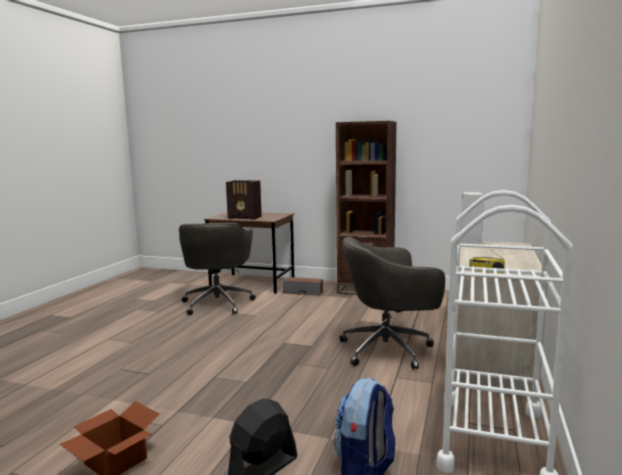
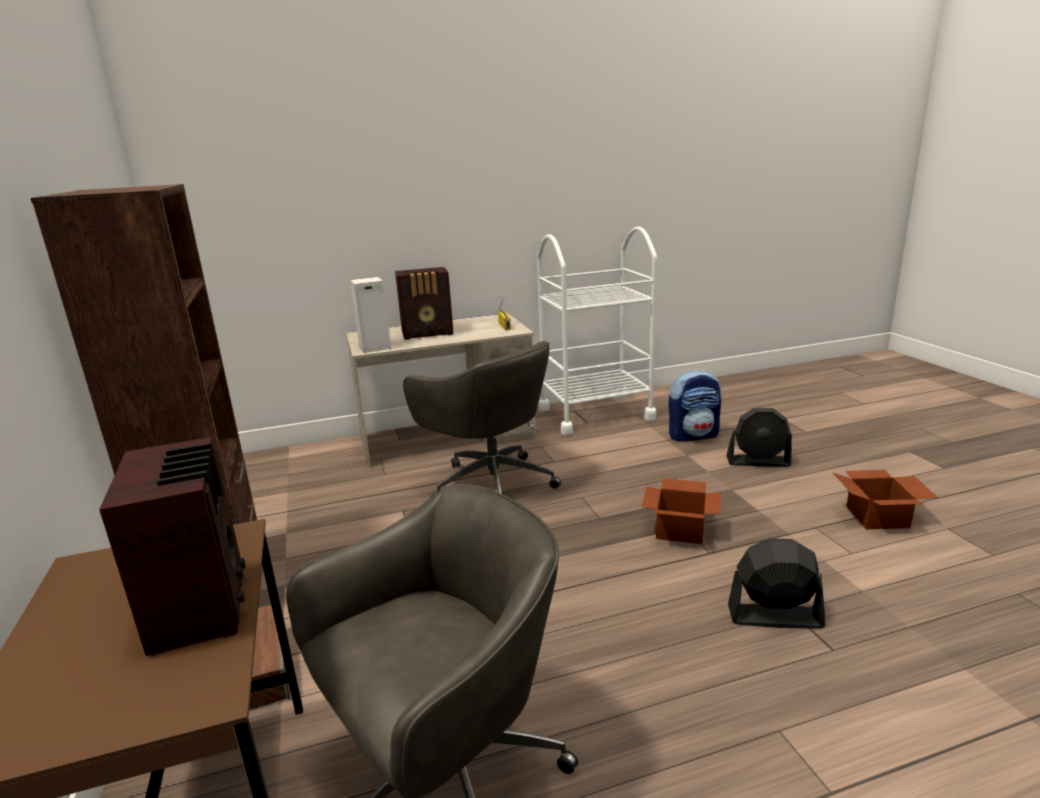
camera: 125 degrees left, 10 degrees up
(155, 368) = (774, 616): none -> black fan
(246, 380) = (681, 529): none -> cardboard box
(494, 255) = (428, 333): none -> radio

